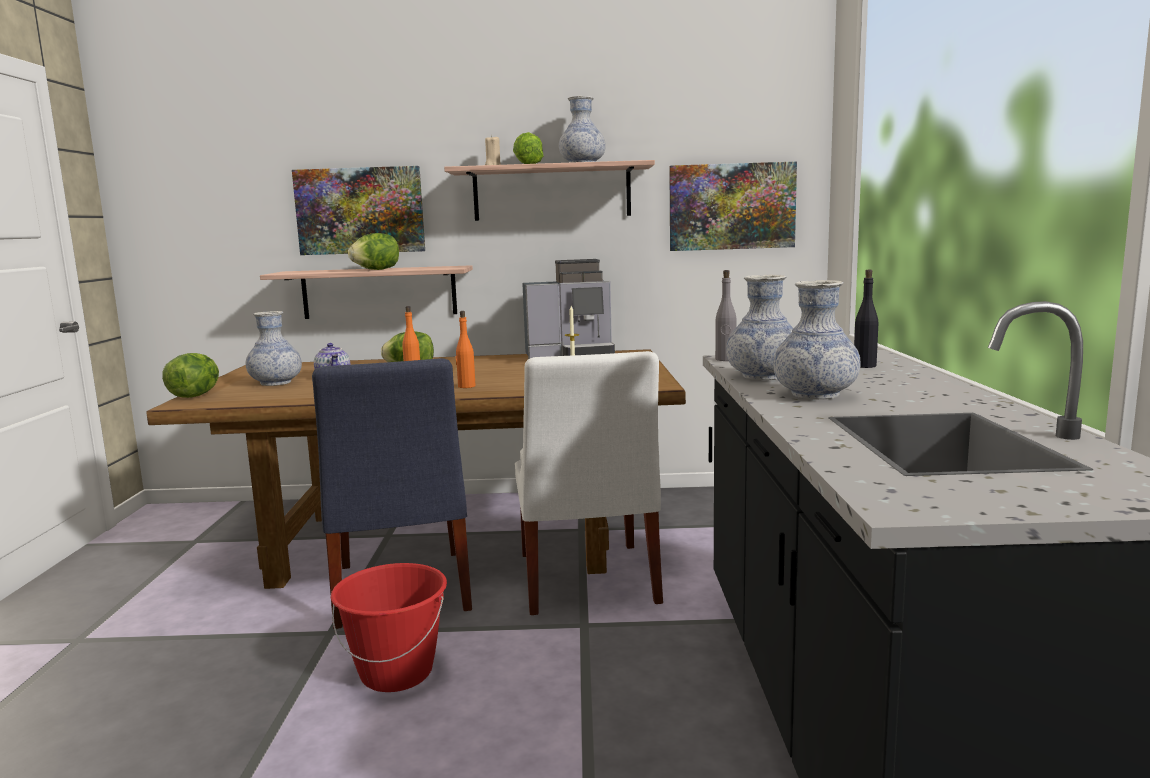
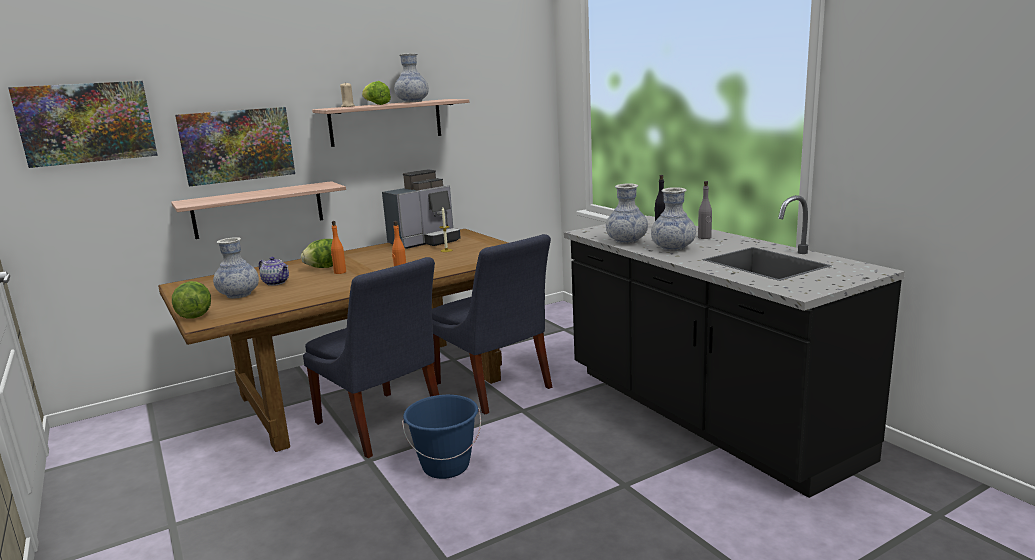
camera: 30 degrees left, 5 degrees up
(376, 270) = (270, 193): lettuce -> none
(397, 673) = (446, 466): red bucket -> blue bucket
(586, 581) = (494, 387): white chair -> blue chair
(725, 359) = (583, 233): grey bottle -> grey bottle (704, 237)
(731, 206) = (502, 125): picture -> picture (87, 123)

